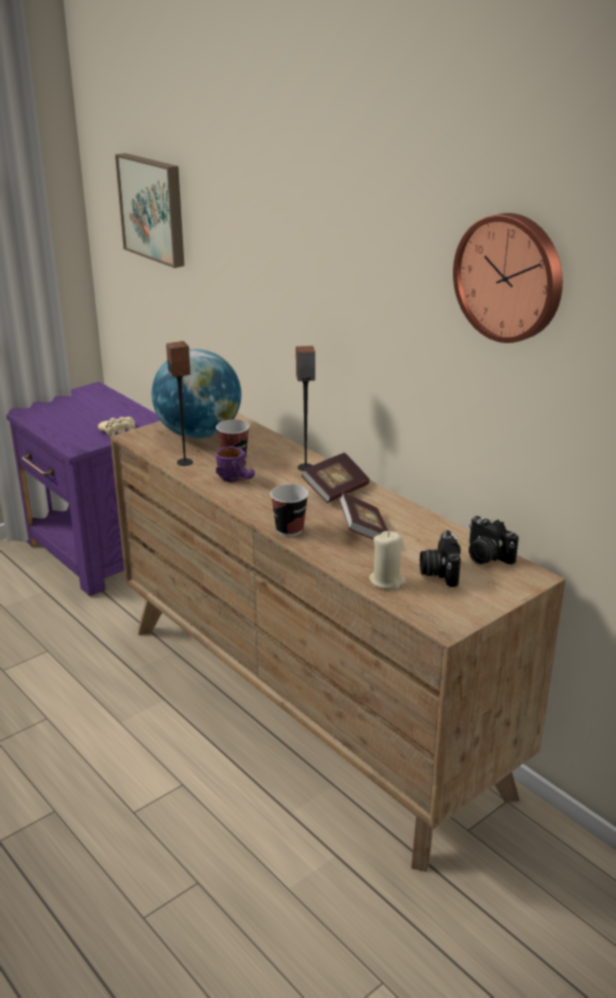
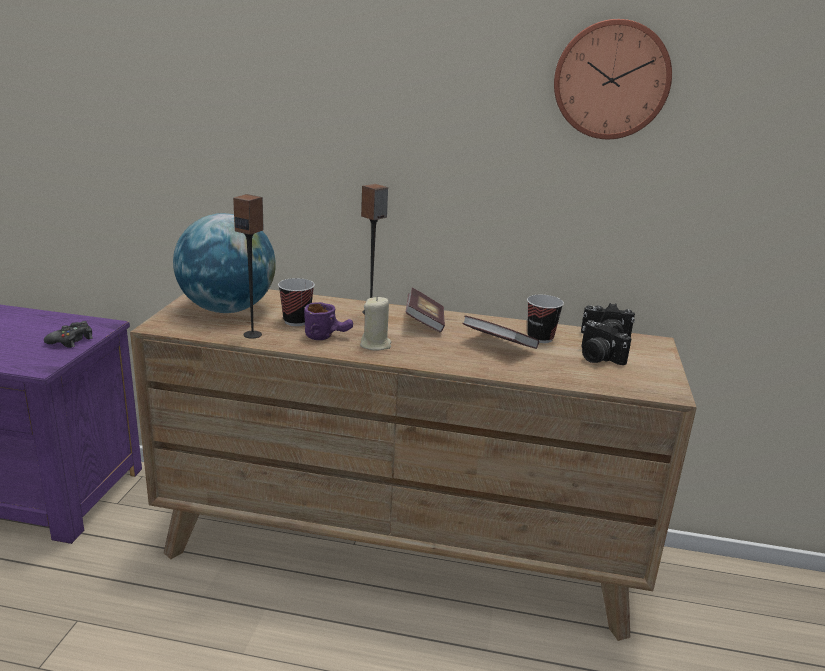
camera: 40 degrees left, 5 degrees down
(118, 431) = (71, 340): beige game controller -> black game controller
(154, 209) = (77, 76): picture -> none
(289, 530) = (441, 362): cup -> cup (540, 338)
(387, 581) = (578, 376): beige candle -> beige candle (376, 345)

